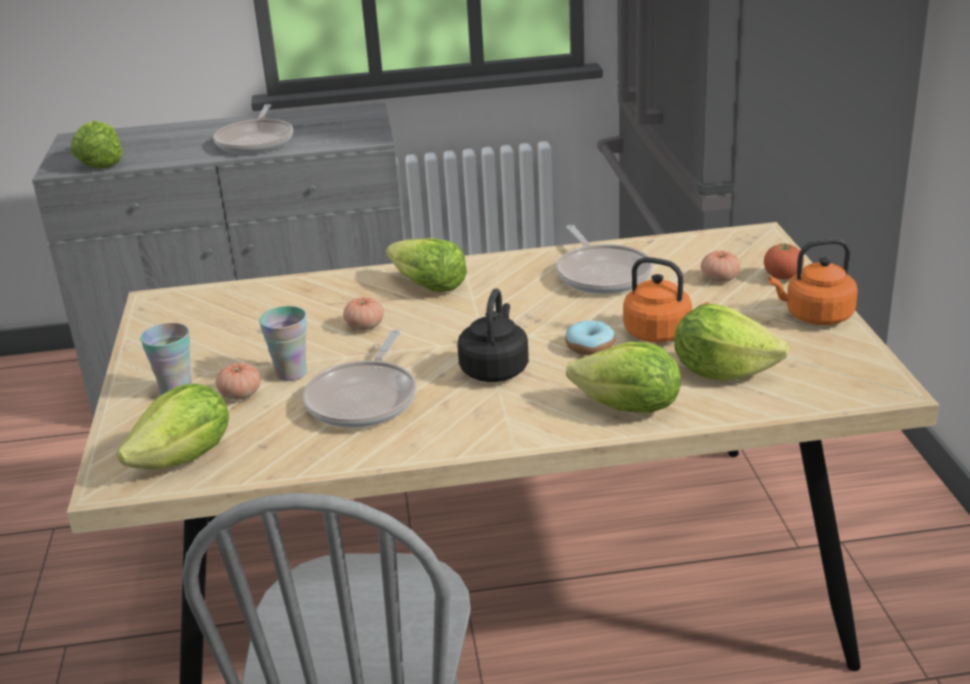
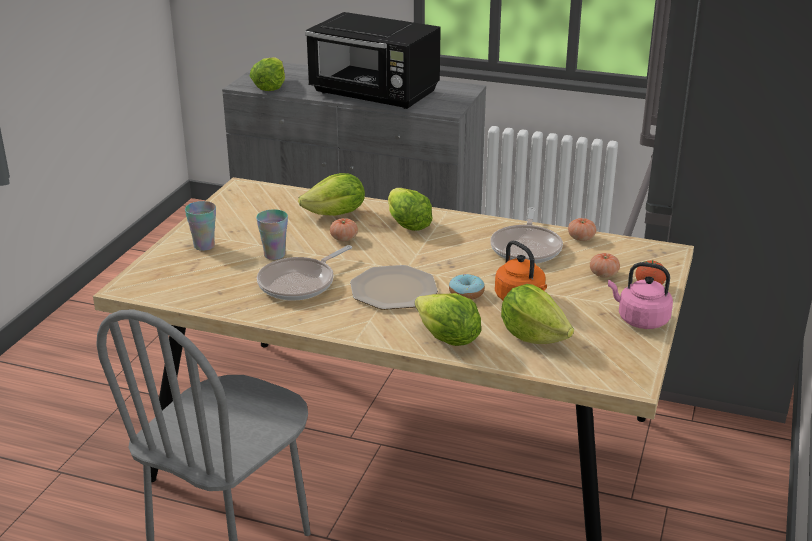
camera: 25 degrees right, 0 degrees up
(186, 458) = (174, 286): lettuce -> lettuce (336, 214)
(240, 394) = (235, 259): tomato -> tomato (581, 238)
(256, 141) = (375, 94): frying pan -> black microwave
(495, 369) = (393, 289): black kettle -> plate
(815, 316) = (640, 320): orange kettle -> pink kettle

